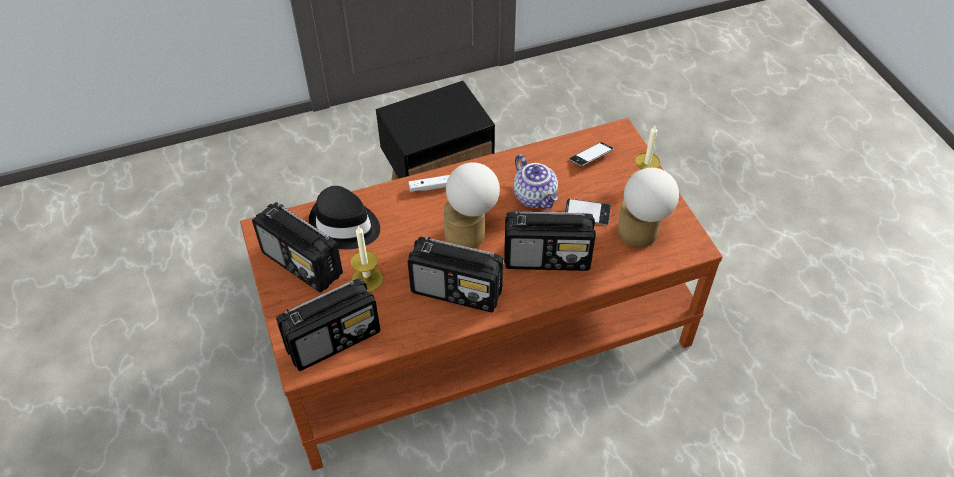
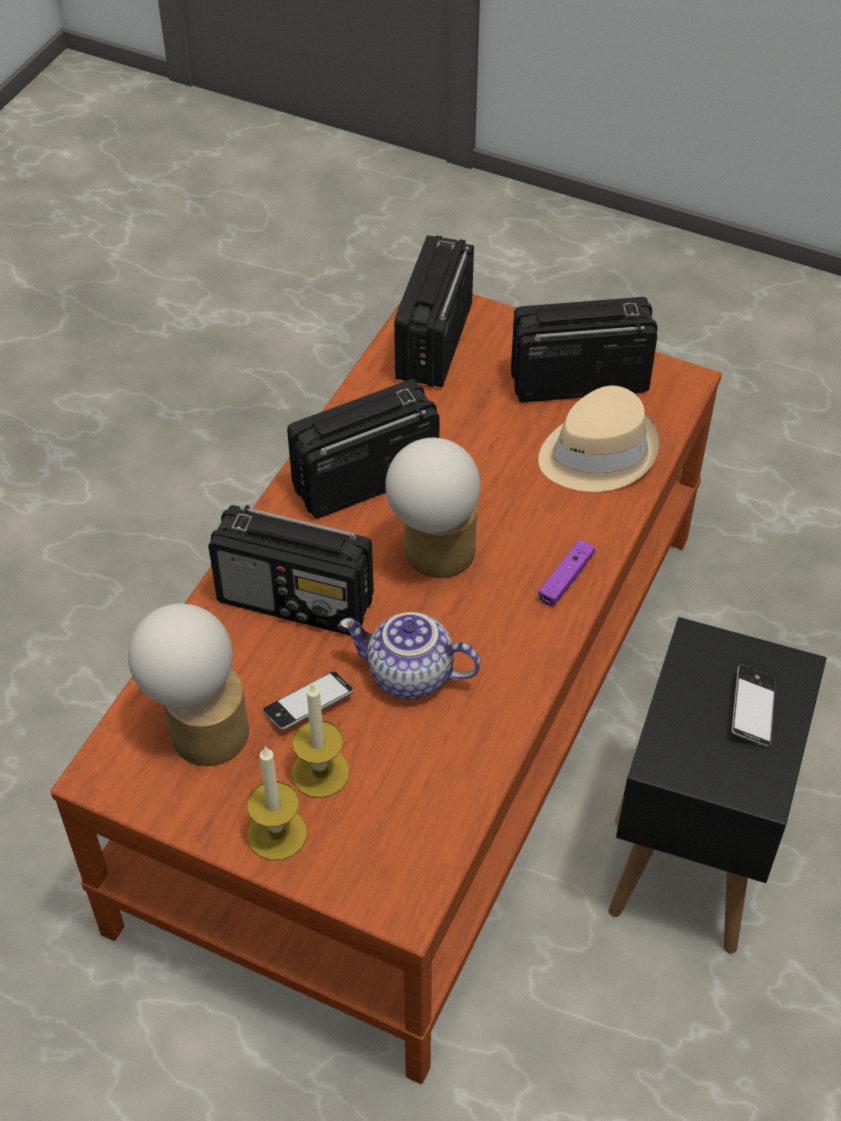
camera: 135 degrees right, 0 degrees up
(344, 226) = (597, 452): black hat -> beige hat
(367, 279) = (484, 418): candle -> candle (320, 772)
(430, 187) = (566, 579): white game controller -> purple game controller
(548, 258) = (297, 600): radio -> radio turned 120 degrees counterclockwise
(591, 157) = (401, 813): phone -> phone (752, 710)

